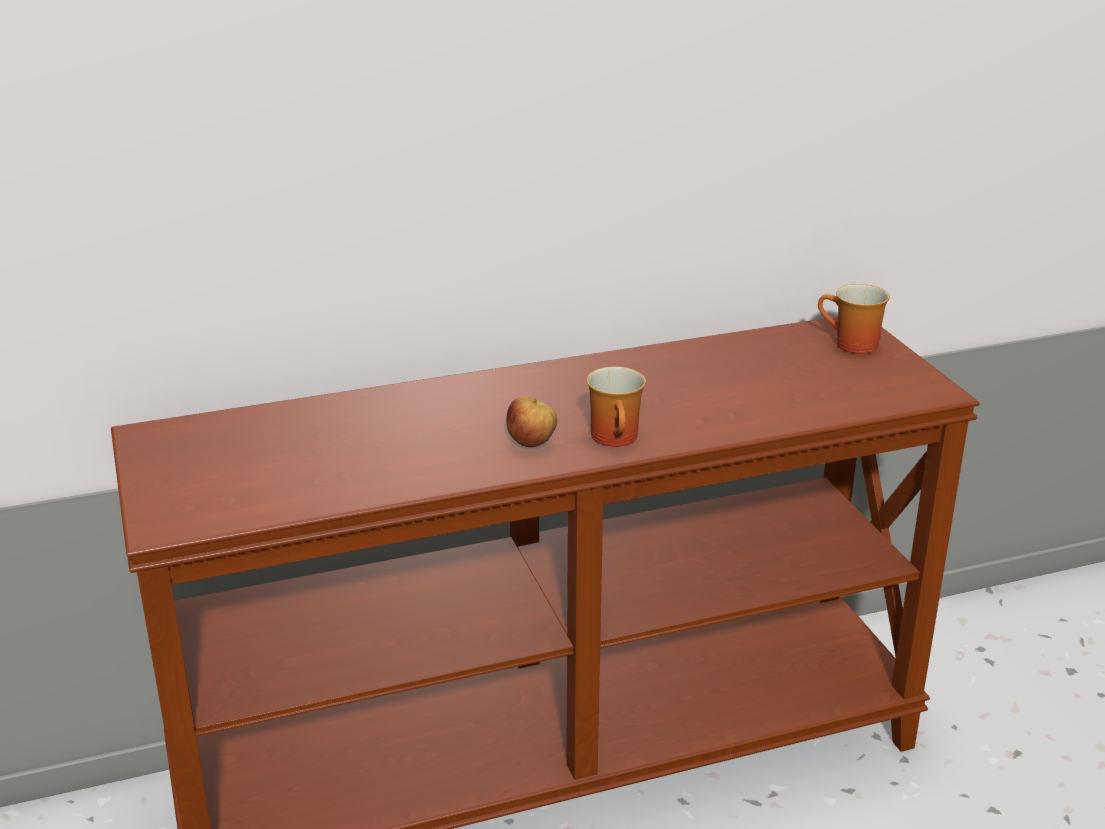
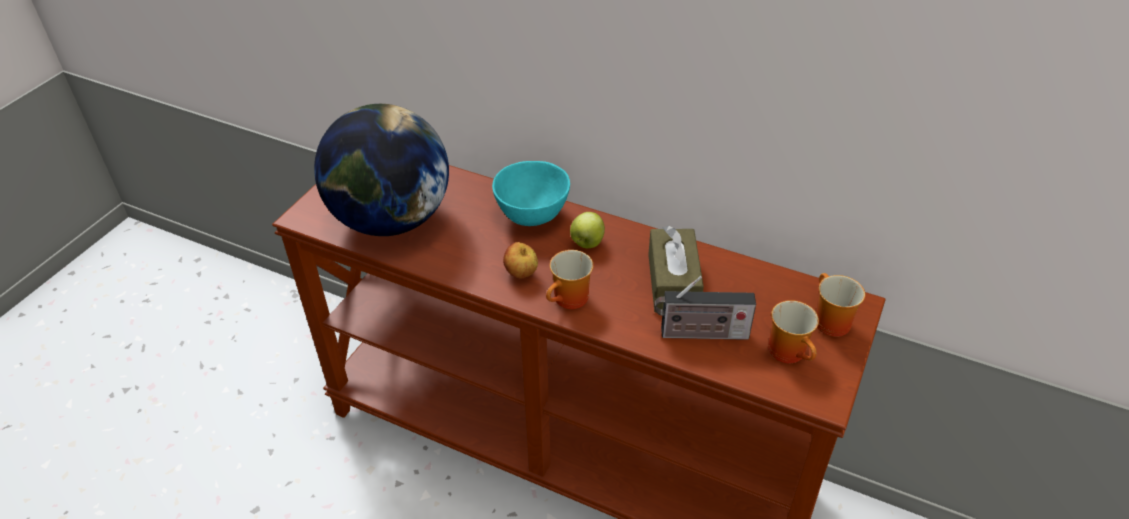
camera: 45 degrees right, 15 degrees up
(294, 474) = (391, 220): none -> globe
(457, 396) = (533, 215): none -> turquoise bowl
(554, 391) = (587, 243): none -> apple
(686, 381) = (673, 282): none -> brown tissue box
(773, 402) = (700, 334): none -> radio
(861, 377) = (791, 352): none -> mug

